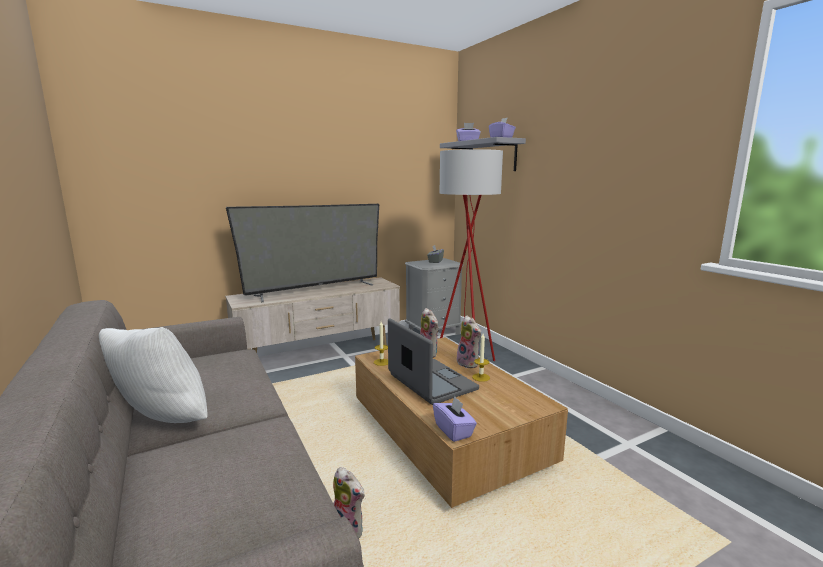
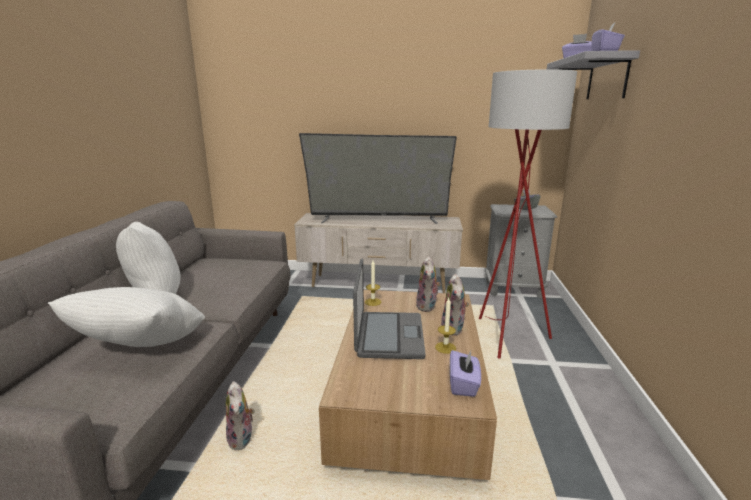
camera: 35 degrees right, 5 degrees up
(238, 467) = (142, 349): none -> white pillow
(454, 431) = (342, 390): purple tissue box -> purple tissue box (463, 384)

